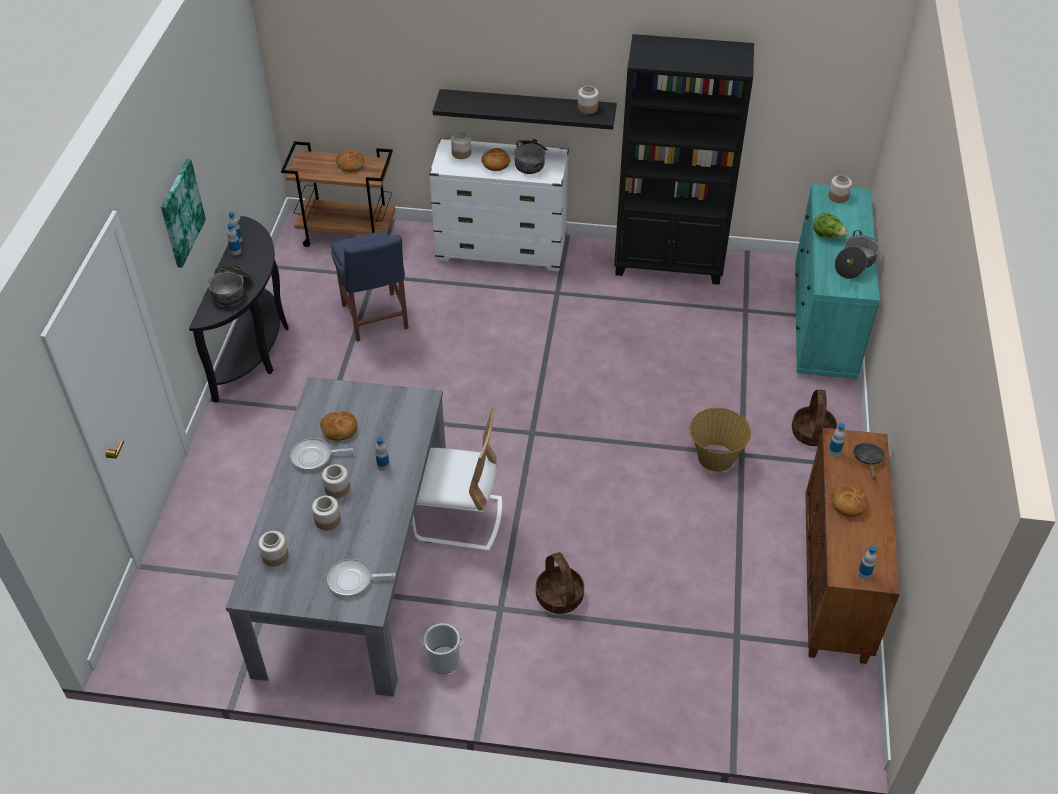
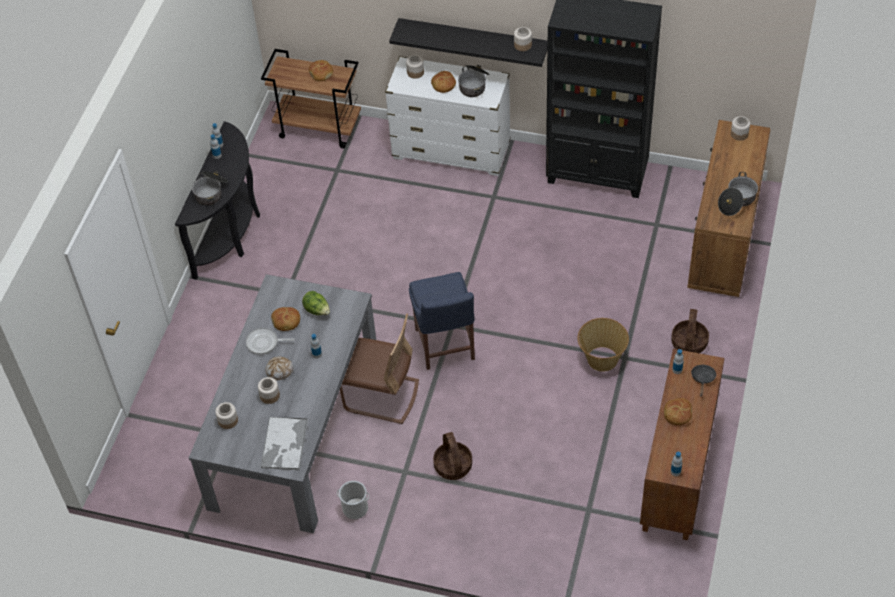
camera: 10 degrees right, 5 degrees up
(181, 213) = (172, 134): picture -> none
(337, 488) = (280, 370): jar -> bread
(353, 580) = (284, 444): frying pan -> tray
(375, 319) = (334, 212): blue chair -> blue chair (445, 347)
(458, 519) = (381, 396): white chair -> brown chair
(823, 322) = (723, 240): turquoise dresser -> brown dresser
(827, 235) = (720, 172): lettuce -> lettuce (317, 310)

